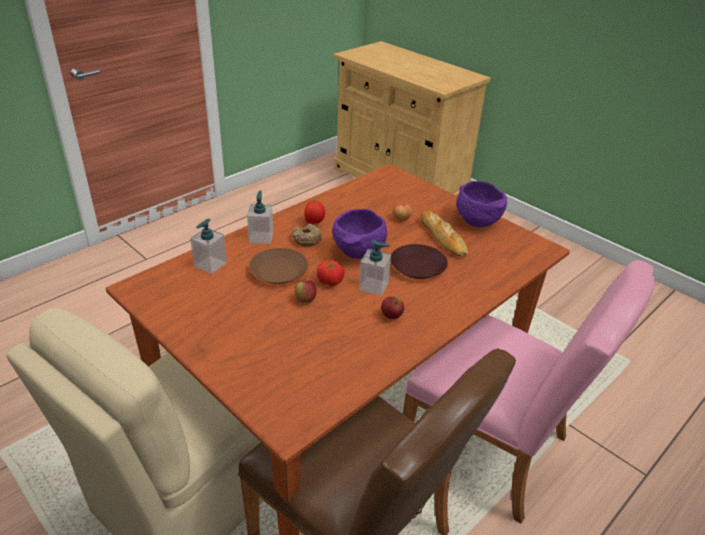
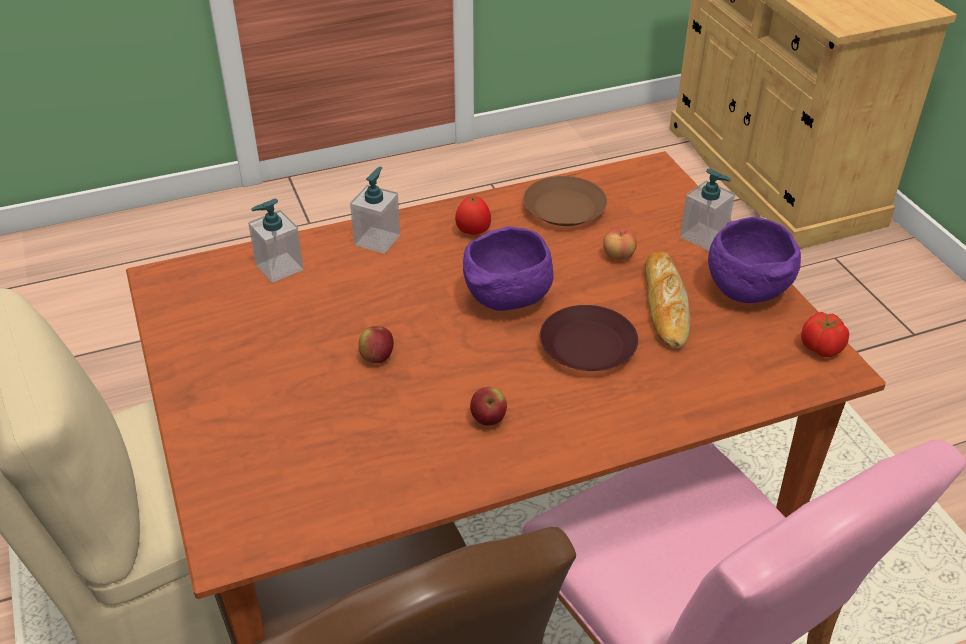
camera: 25 degrees right, 5 degrees up
(278, 271) = (367, 301): brown plate -> brown plate (564, 209)
(306, 239) = (442, 258): donut -> none
(330, 282) = (432, 338): tomato -> tomato (821, 349)
(374, 286) = (494, 362): soap dispenser -> soap dispenser (703, 236)

